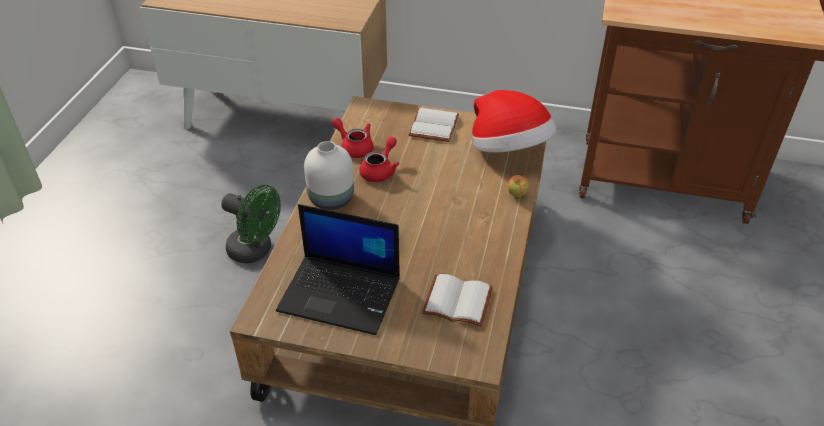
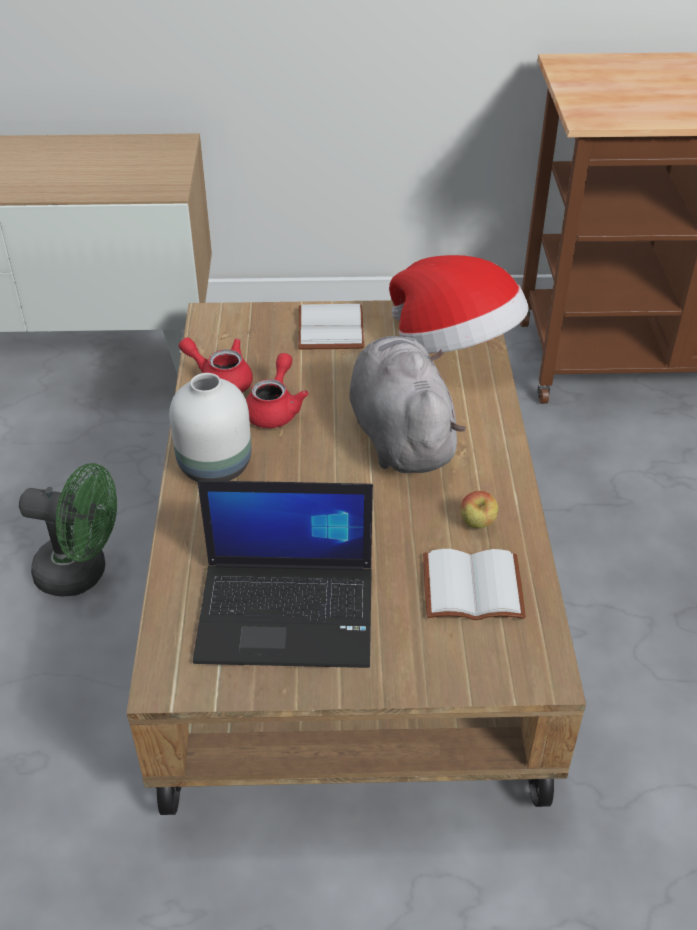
camera: 15 degrees left, 0 degrees up
(450, 200) = (400, 435): none -> grey plush toy
(517, 195) = (494, 410): apple -> apple (477, 524)

